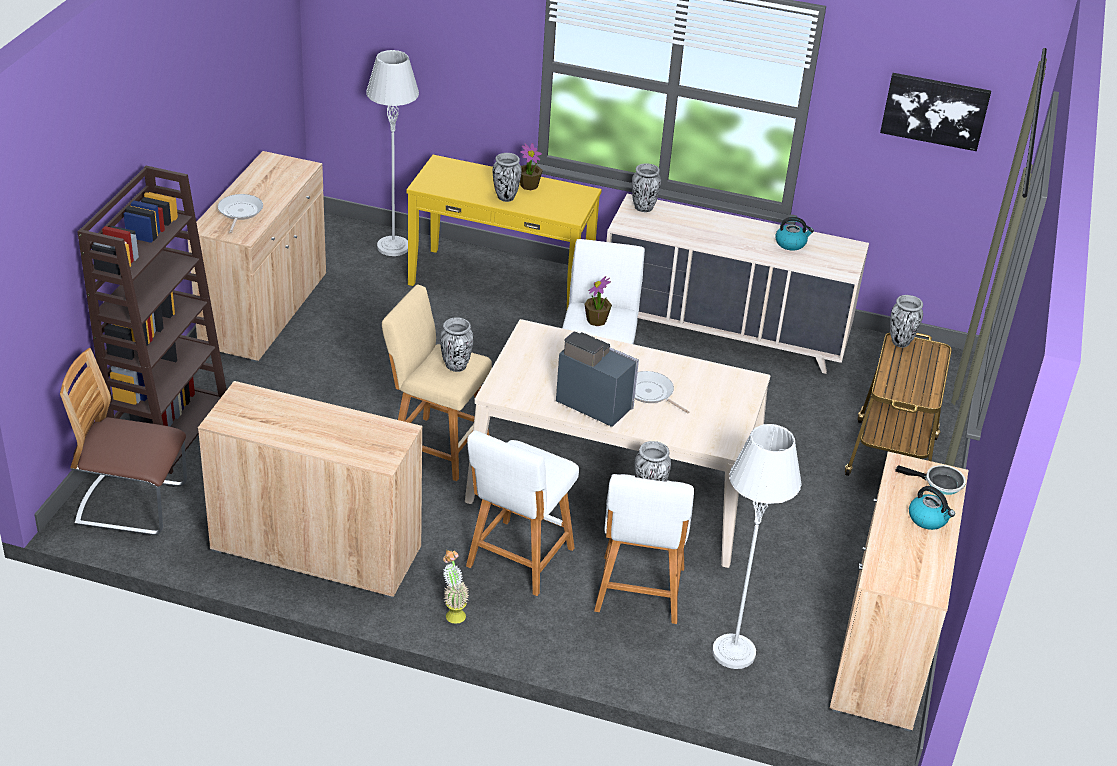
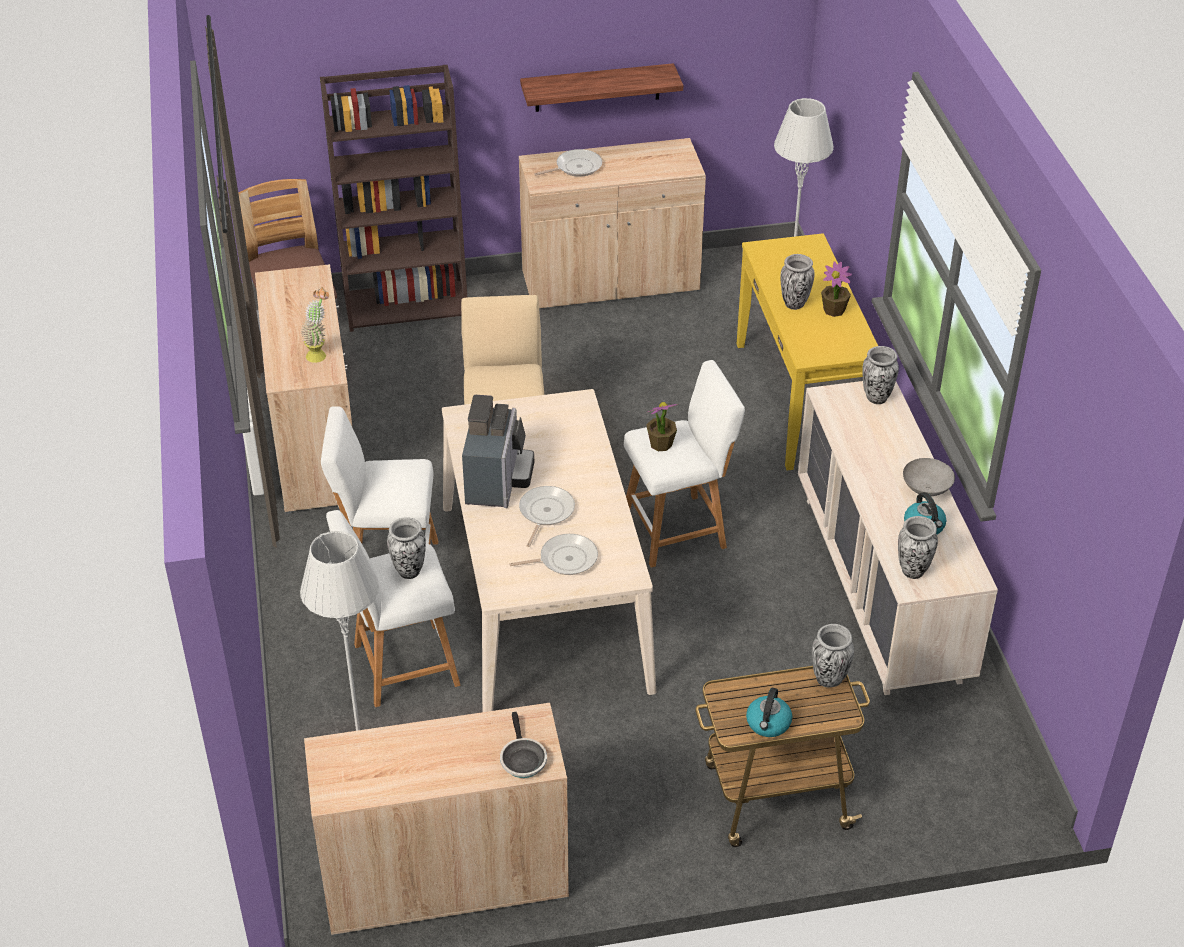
camera: 65 degrees right, 5 degrees up
(214, 135) = (597, 87): none -> shelf
(453, 612) = (292, 556): potted plant -> potted plant (319, 353)
(456, 366) = (504, 385): vase -> vase (913, 570)
(711, 402) = (564, 559): none -> frying pan
(754, 228) = (926, 488): none -> grey bowl
(928, 519) = (452, 765): kettle -> kettle (768, 724)
(935, 110) = (1081, 473): picture -> none

